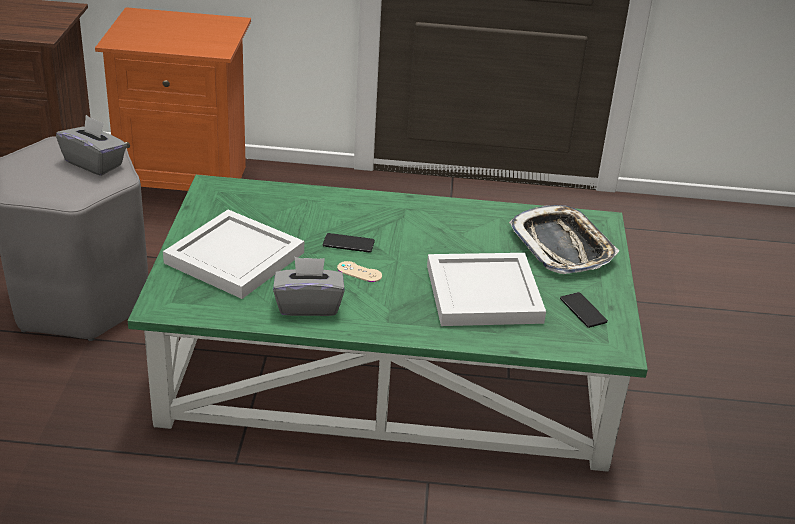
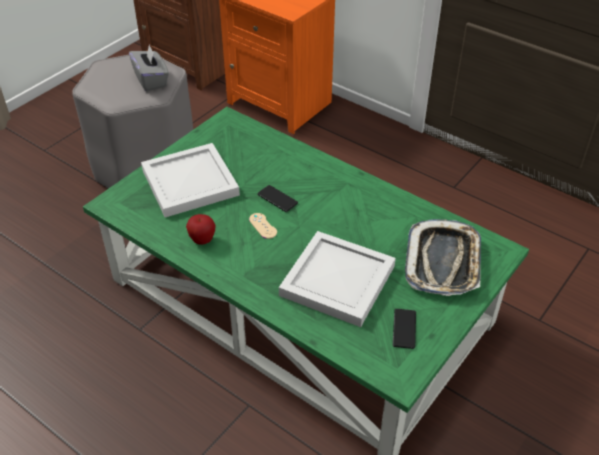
camera: 35 degrees right, 10 degrees up
(308, 305) = (202, 240): grey tissue box -> apple

